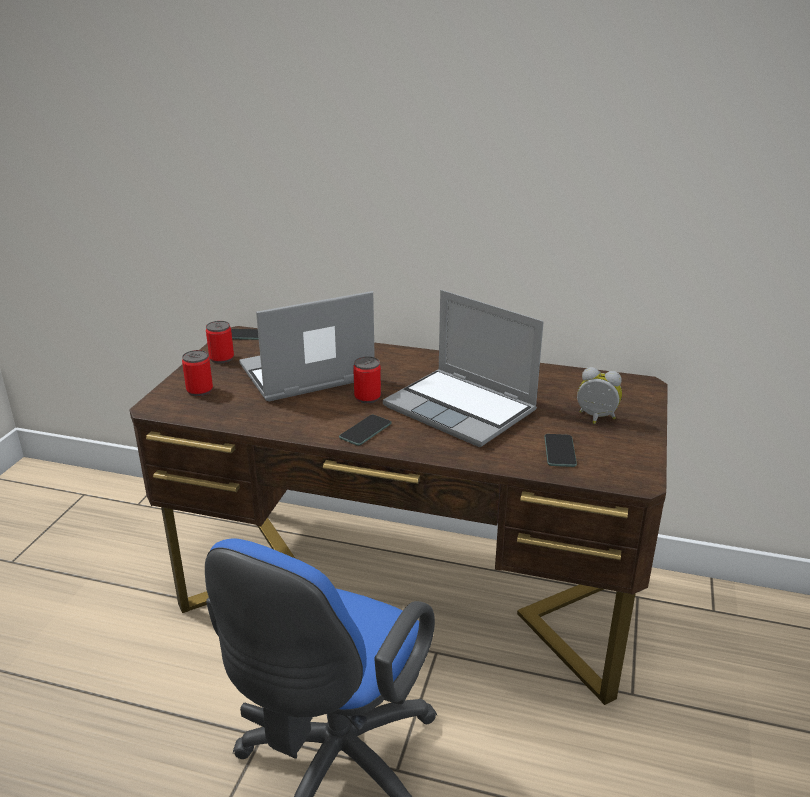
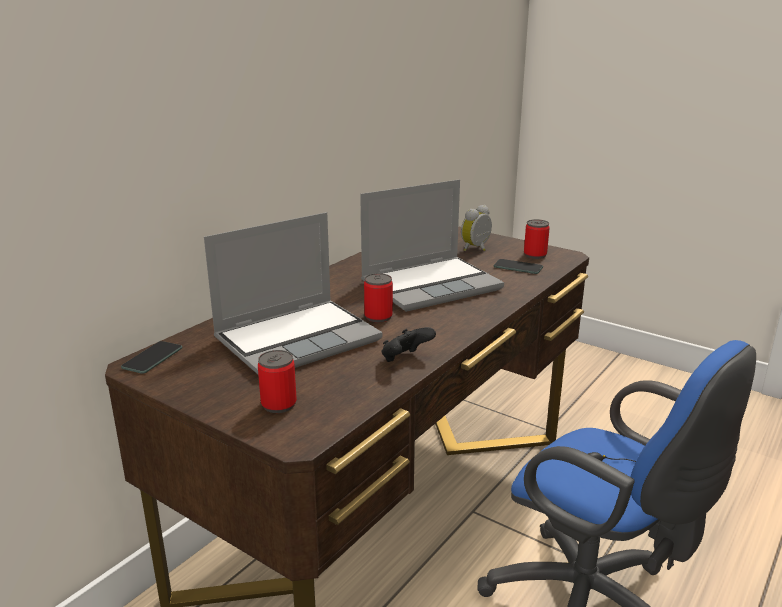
camera: 70 degrees left, 5 degrees down
(221, 358) = (200, 382): can -> can (535, 255)
(290, 424) = (405, 359): none -> black game controller
(306, 374) = (298, 338): laptop -> laptop turned 120 degrees counterclockwise
(365, 431) = (444, 327): phone -> none

